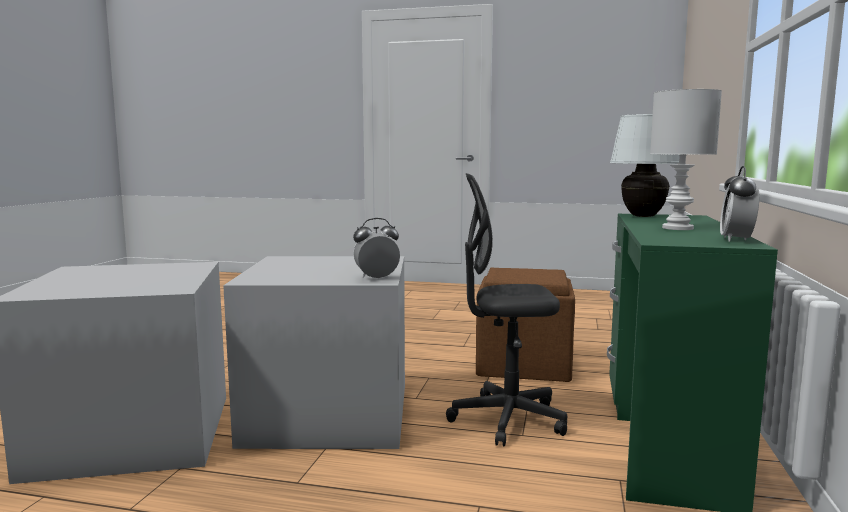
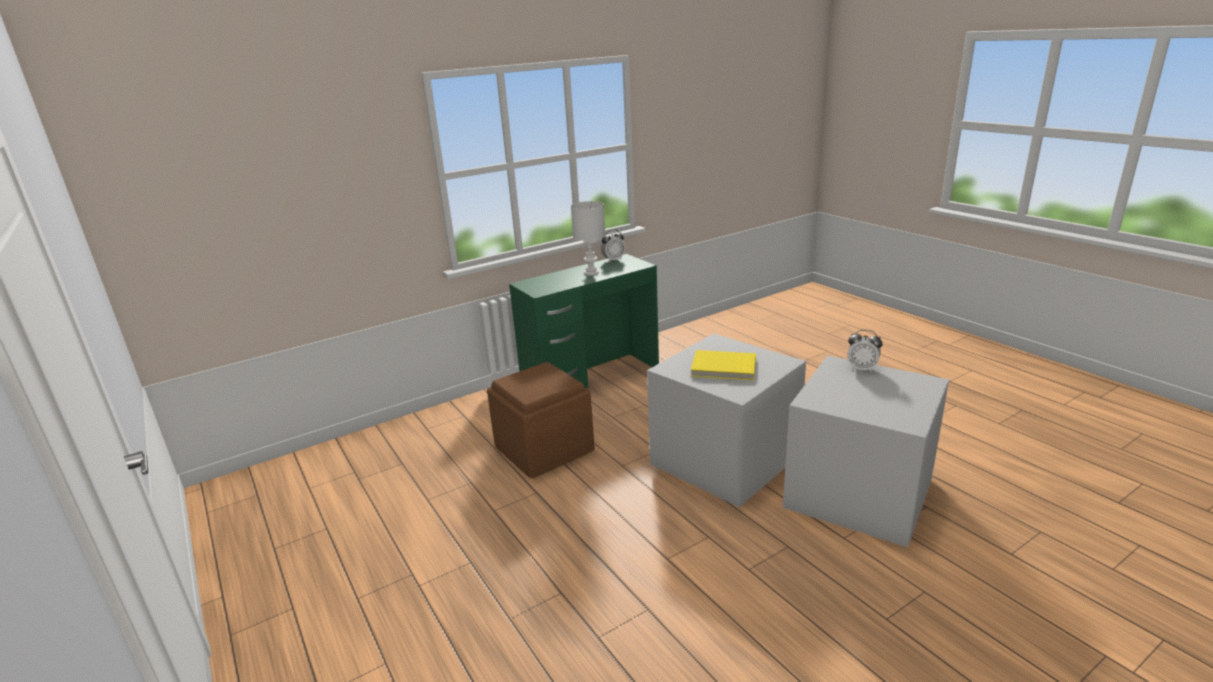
camera: 135 degrees left, 15 degrees up
(324, 266) = (723, 368): none -> yellow book
(377, 278) = (714, 342): alarm clock -> alarm clock (862, 368)
(507, 420) = (636, 414): grey office chair -> none
(643, 216) = (547, 289): white table lamp -> none

